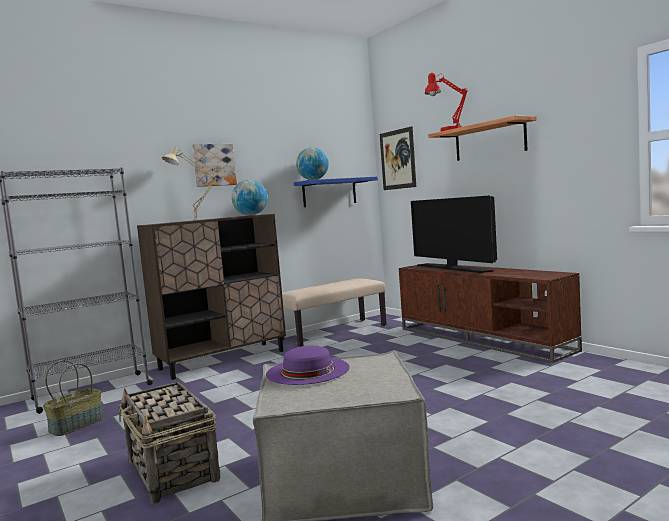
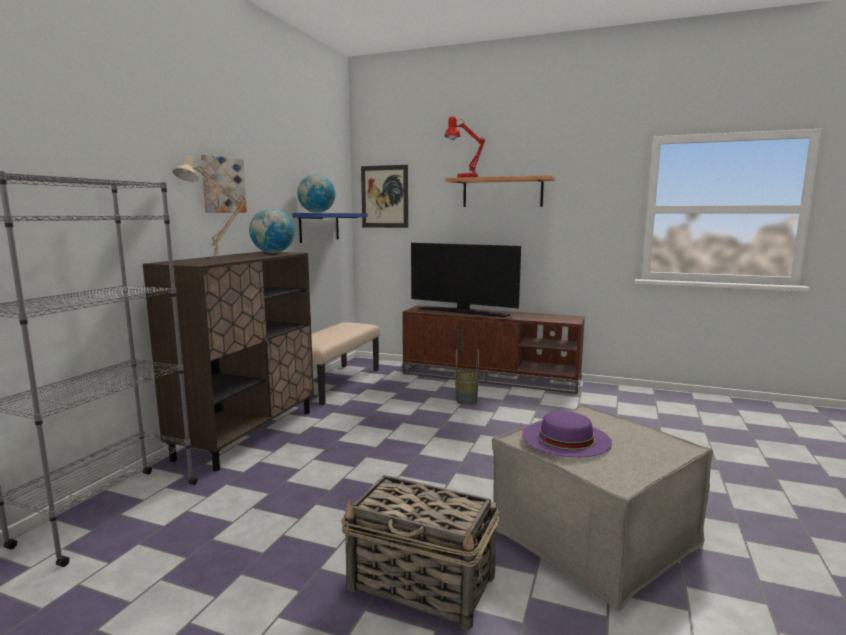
camera: 35 degrees left, 5 degrees up
(76, 425) = (172, 566): basket -> basket (465, 397)

